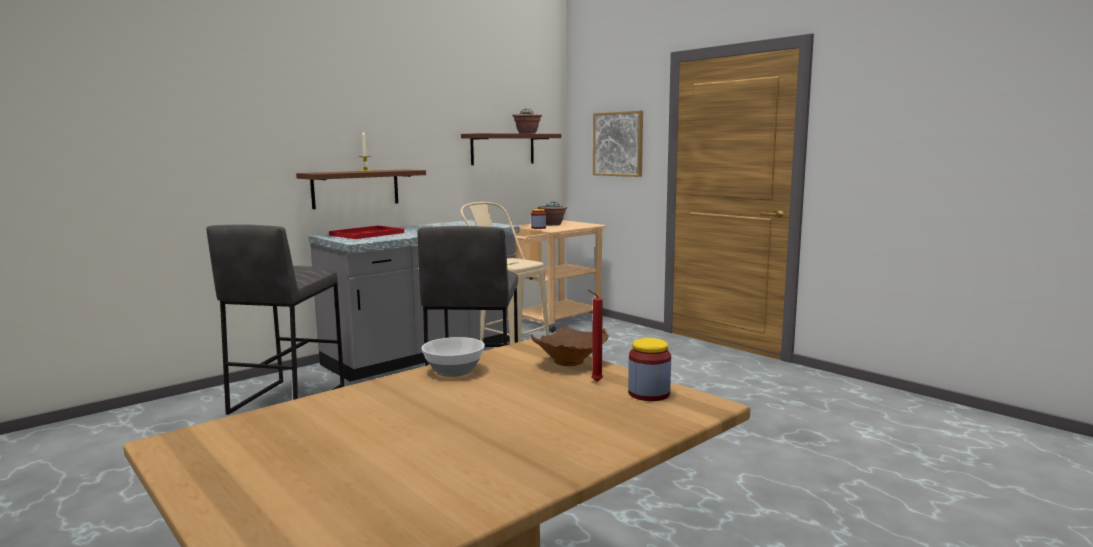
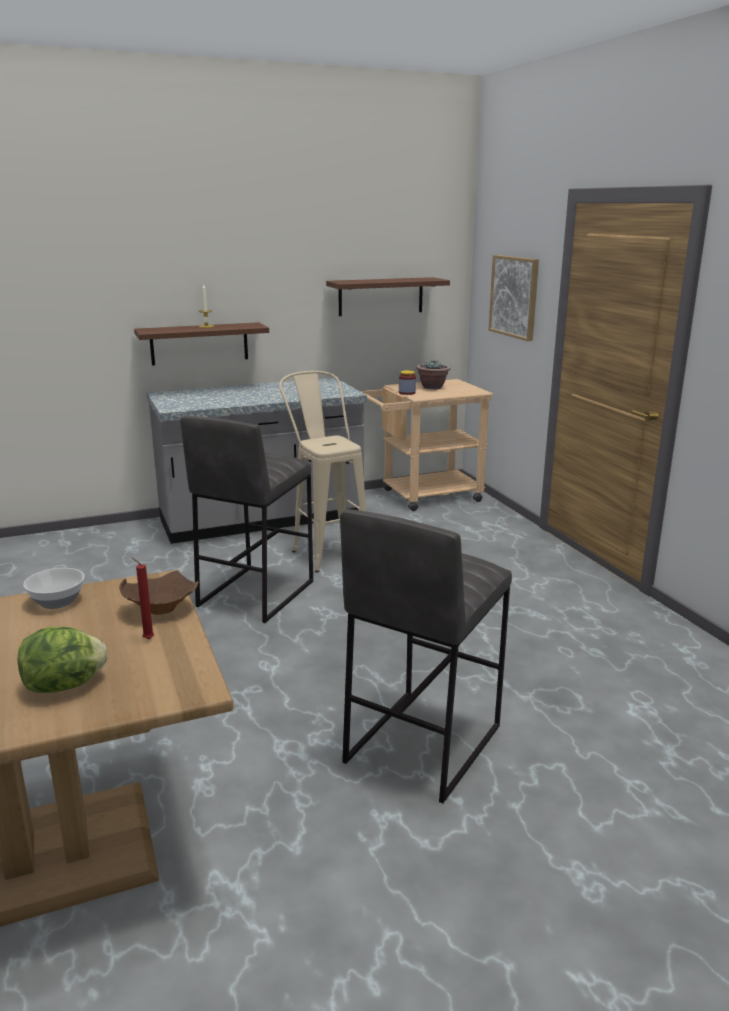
camera: 20 degrees right, 10 degrees up
(286, 399) = (103, 555): grey stool -> grey stool (421, 743)
(367, 234) = (200, 395): red tray -> none
(527, 133) = (409, 279): potted plant -> none
(578, 423) = (65, 686): none -> lettuce
(649, 393) = (169, 664): jar -> none

